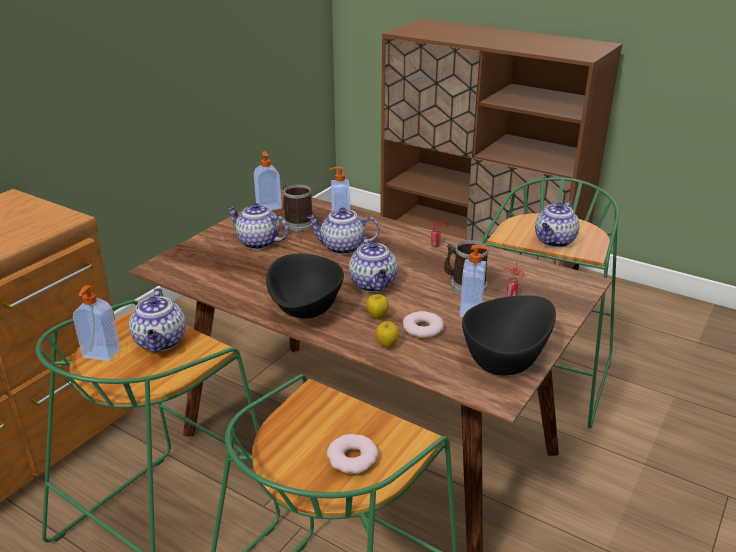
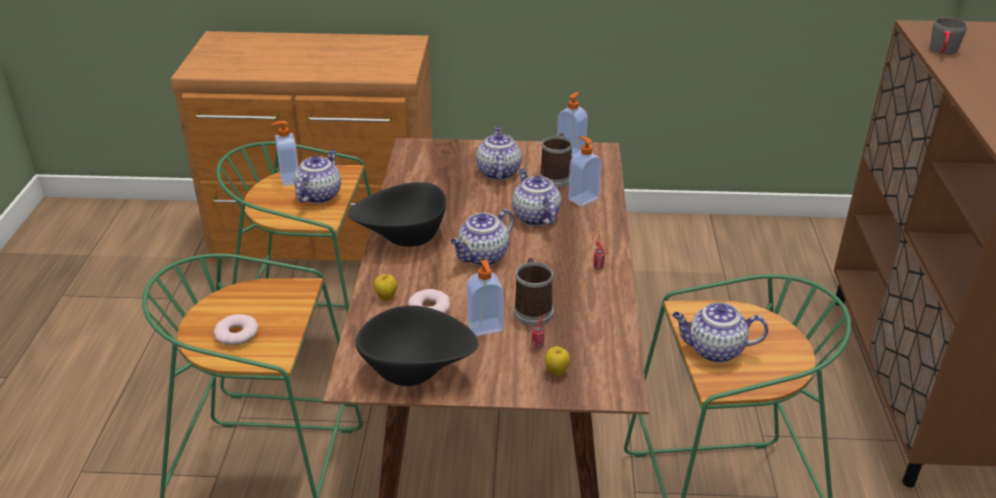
camera: 60 degrees right, 5 degrees up
(161, 342) = (319, 195): teapot -> teapot turned 150 degrees clockwise
(377, 317) = (428, 277): apple -> apple (556, 372)
(438, 36) = (943, 52): none -> grey mug

